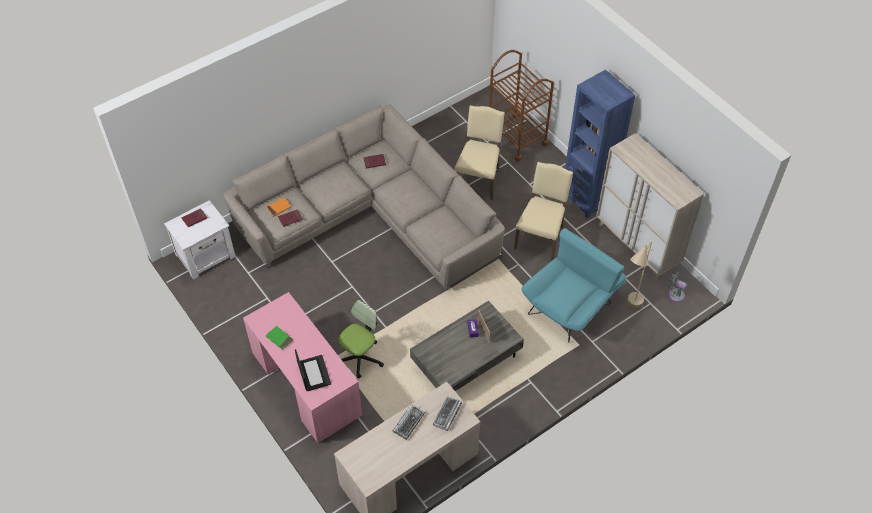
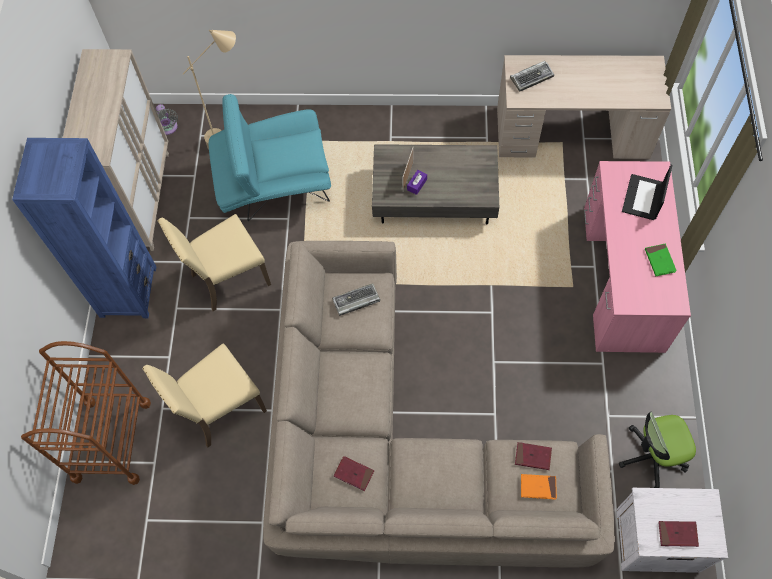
camera: 140 degrees left, 10 degrees up
(360, 357) = (544, 268): office chair -> office chair (651, 457)
(409, 422) = (575, 92): keyboard -> keyboard (355, 301)

